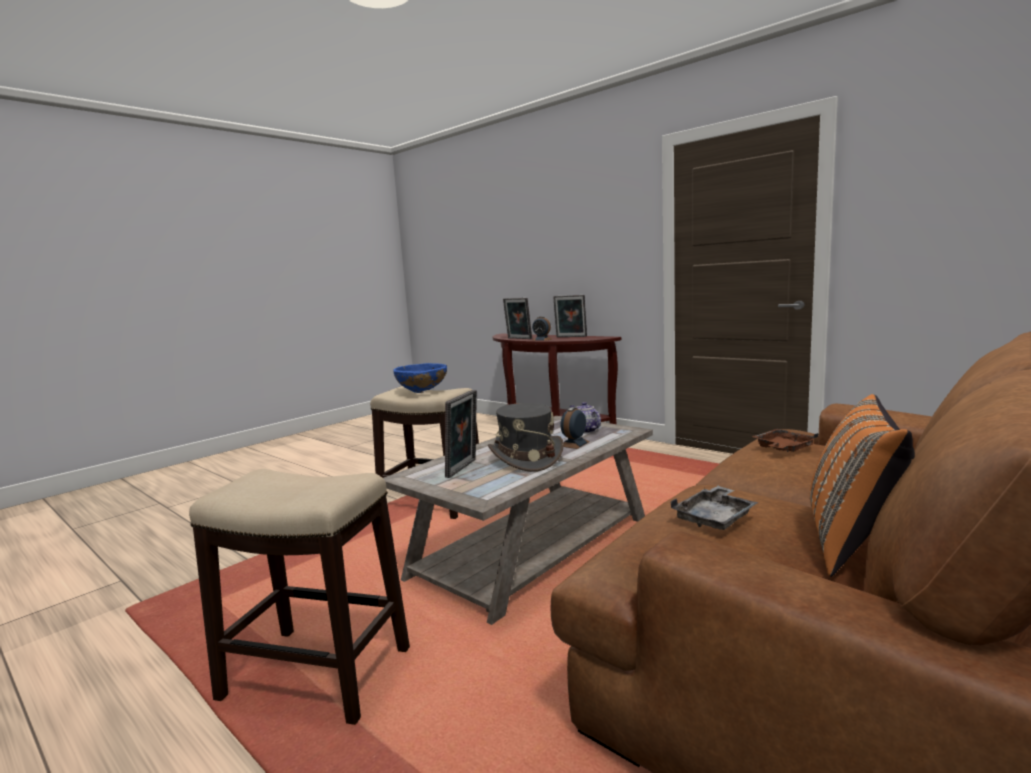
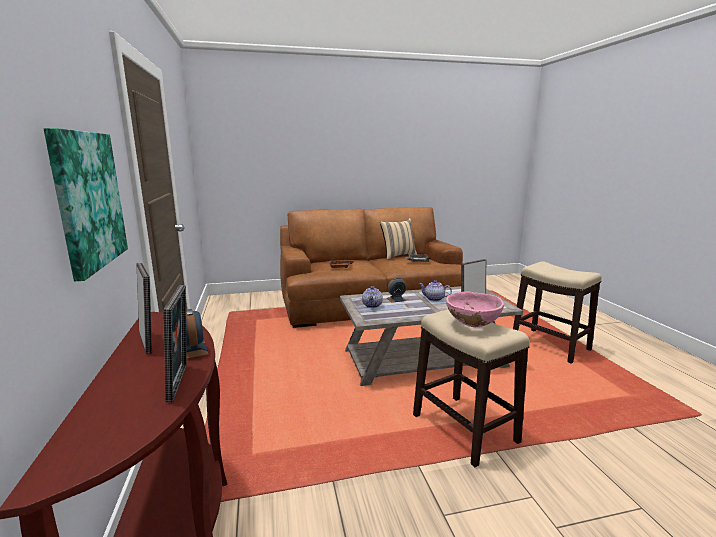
camera: 145 degrees left, 5 degrees up
(422, 392) = (472, 325): blue bowl -> pink bowl
(525, 458) = (434, 299): grey hat -> teapot
(584, 257) = (88, 200): none -> picture
(852, 544) = (397, 256): orange pillow -> beige pillow

